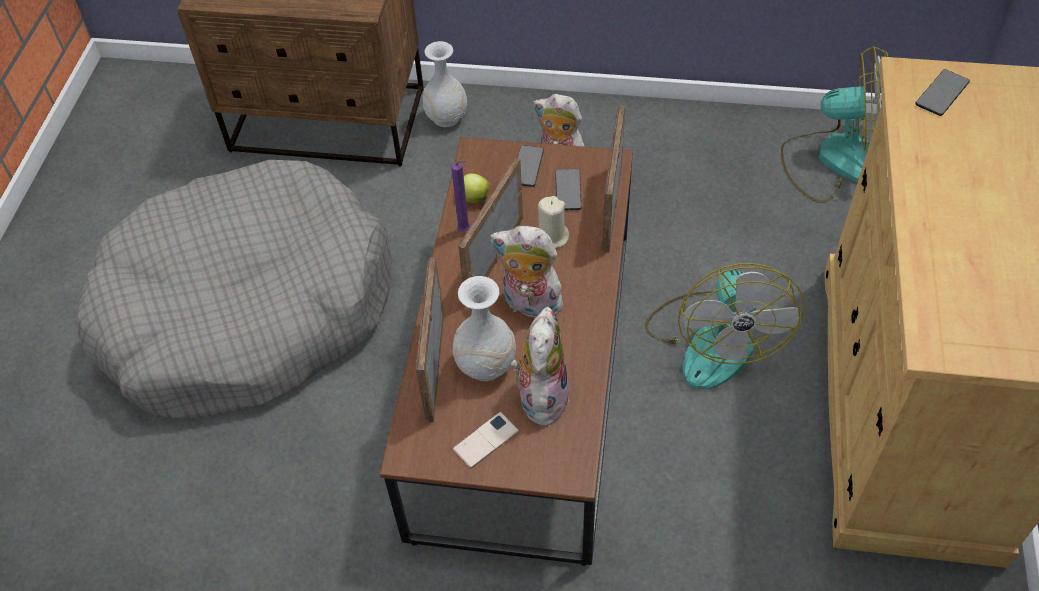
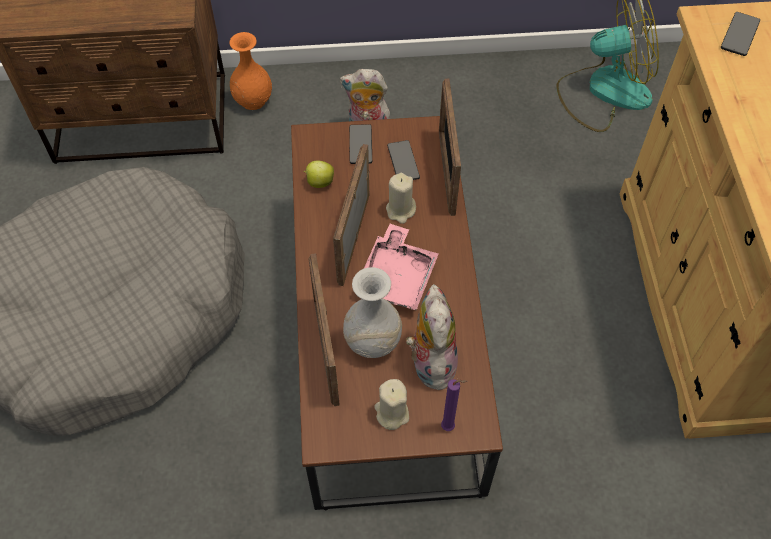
camera: 15 degrees left, 5 degrees up
(446, 117) = (253, 100): white vase -> orange vase
(465, 231) = (320, 215): purple candle -> purple candle (450, 427)
(485, 440) = (391, 413): phone -> beige candle
(529, 305) = (397, 277): plush toy -> pink tray
(713, 339) = (541, 271): fan -> none

